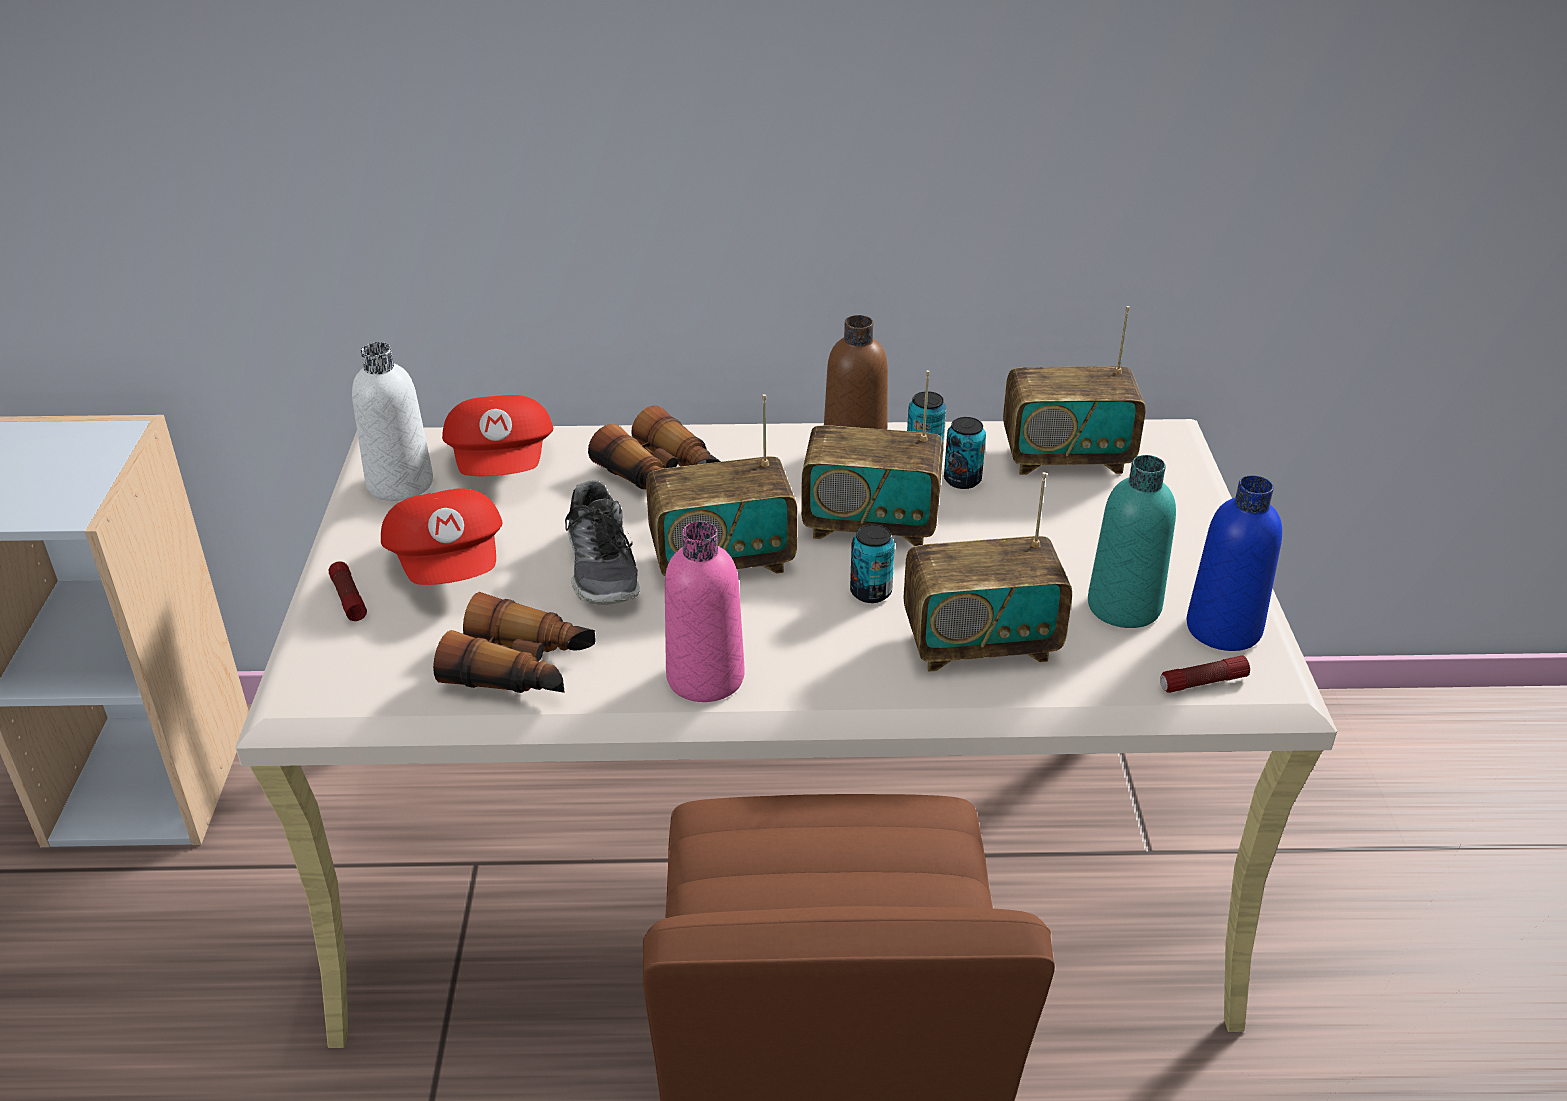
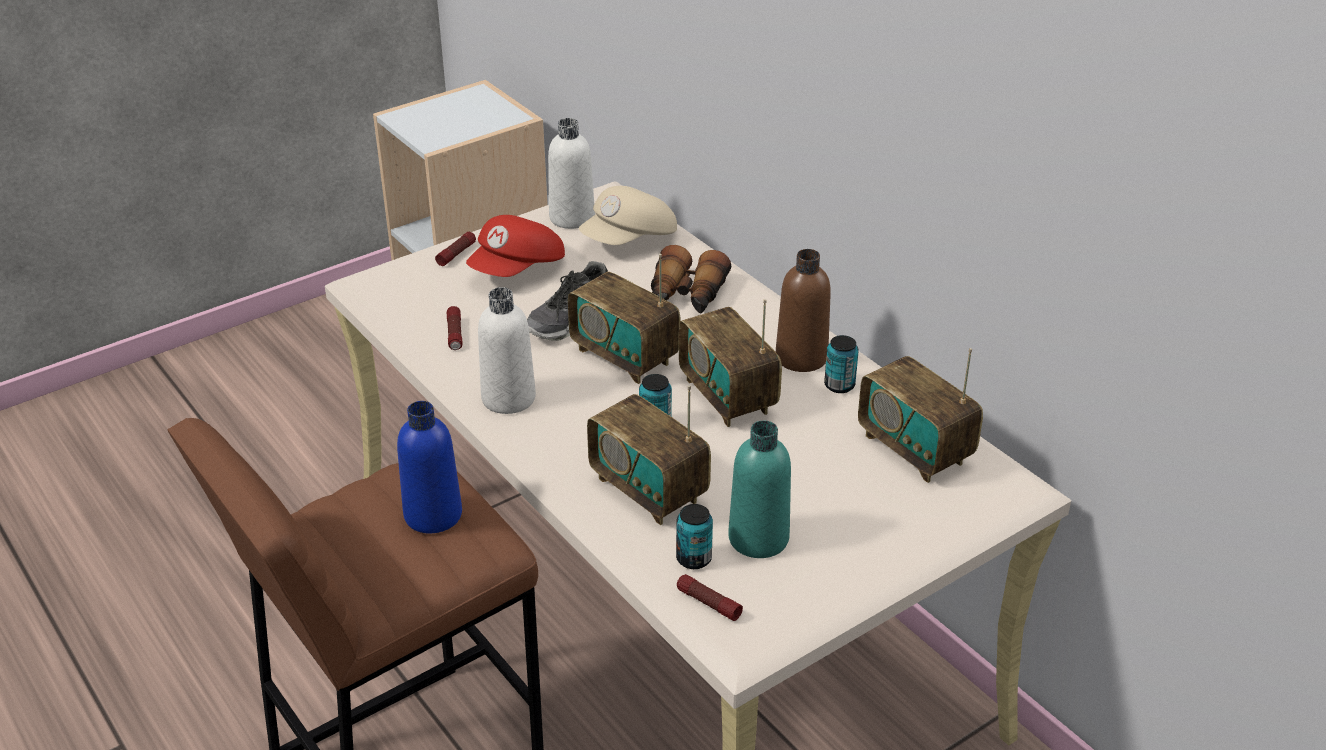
camera: 55 degrees right, 0 degrees up
(503, 464) = (630, 240): red cap -> beige cap
(522, 668) = (455, 334): binoculars -> flashlight
(705, 677) = (508, 398): pink bottle -> white bottle
(962, 480) = (827, 414): can -> can (694, 559)
(1223, 628) = (783, 594): blue bottle -> blue bottle (433, 515)

